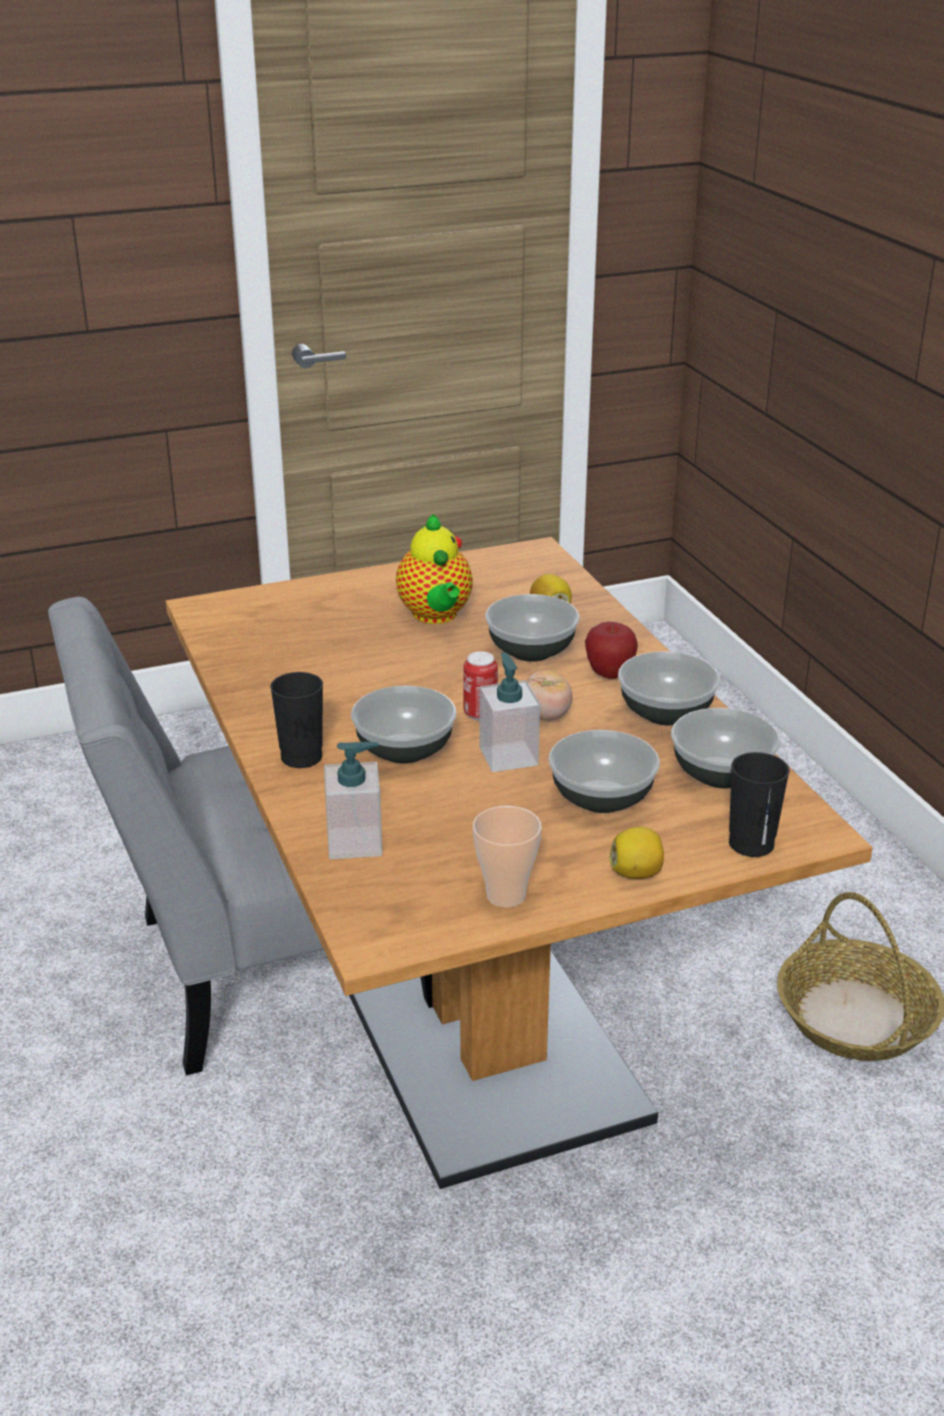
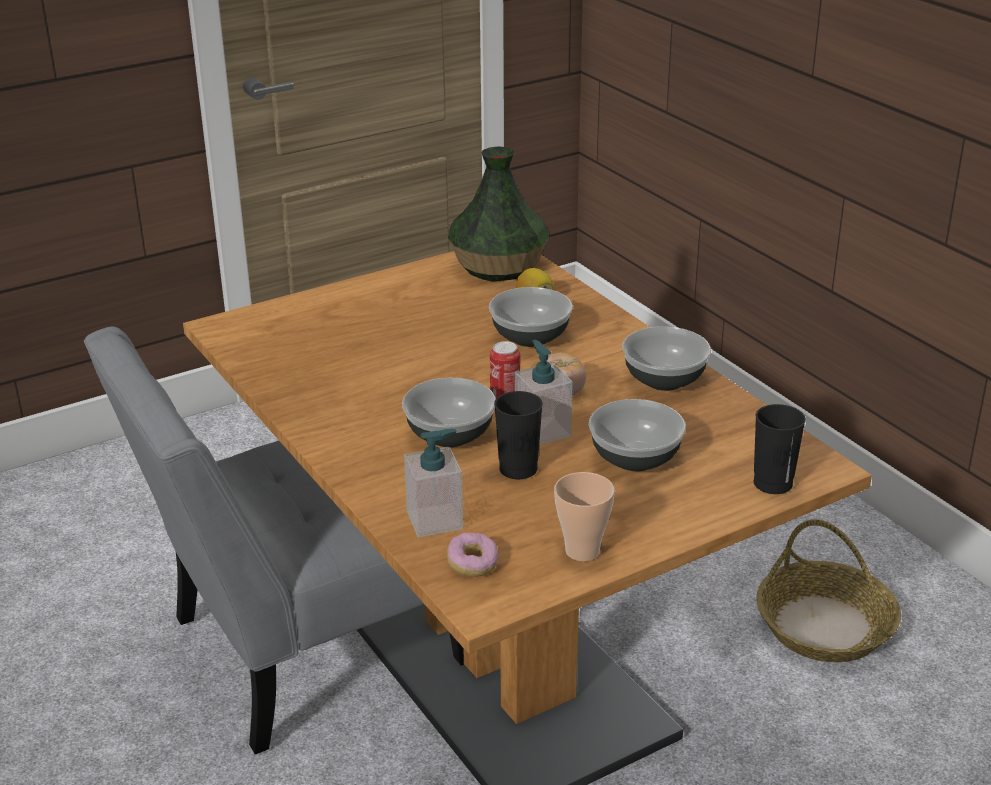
camera: 10 degrees left, 0 degrees up
(301, 757) = (360, 451): black cup -> black cup (518, 469)
(379, 896) = (472, 564): none -> donut
(436, 616) = (435, 314): teapot -> none
(525, 570) = (499, 266): none -> vase
(609, 674) = (605, 351): apple -> none
(636, 873) = (686, 519): lemon -> none
(721, 774) = (728, 427): bowl -> none

